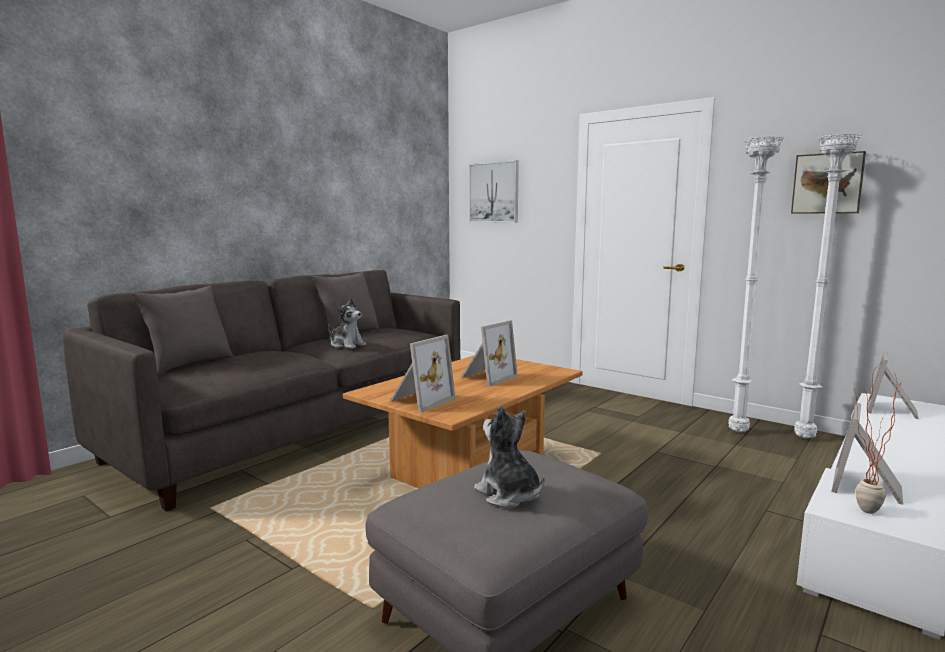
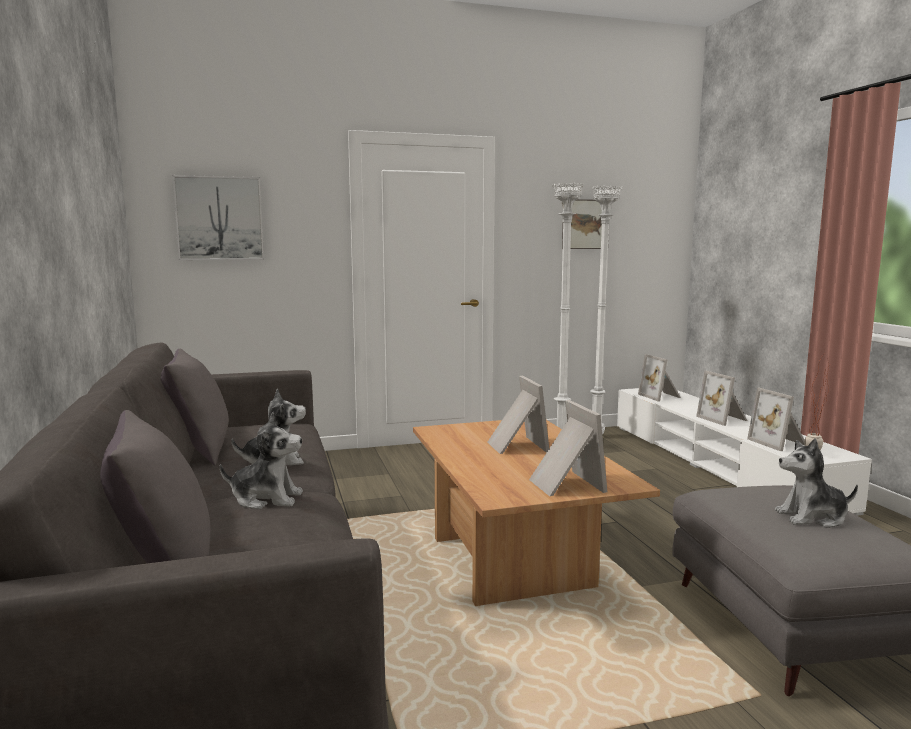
camera: 55 degrees left, 0 degrees up
(286, 354) = (267, 499): none -> plush toy
(890, 449) = (724, 419): none -> picture frame

